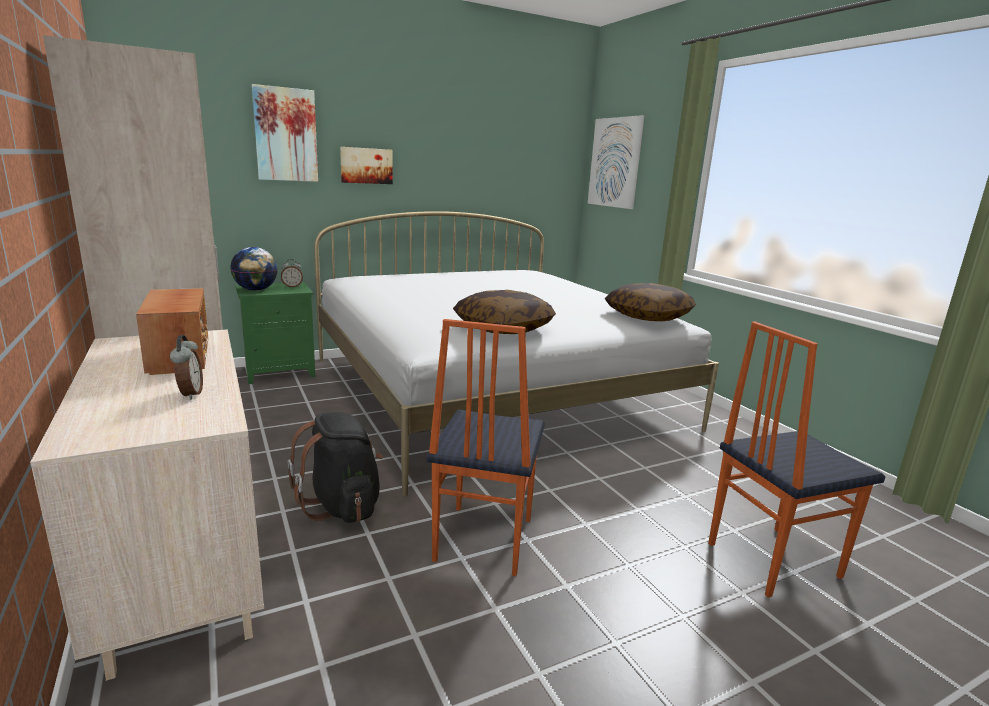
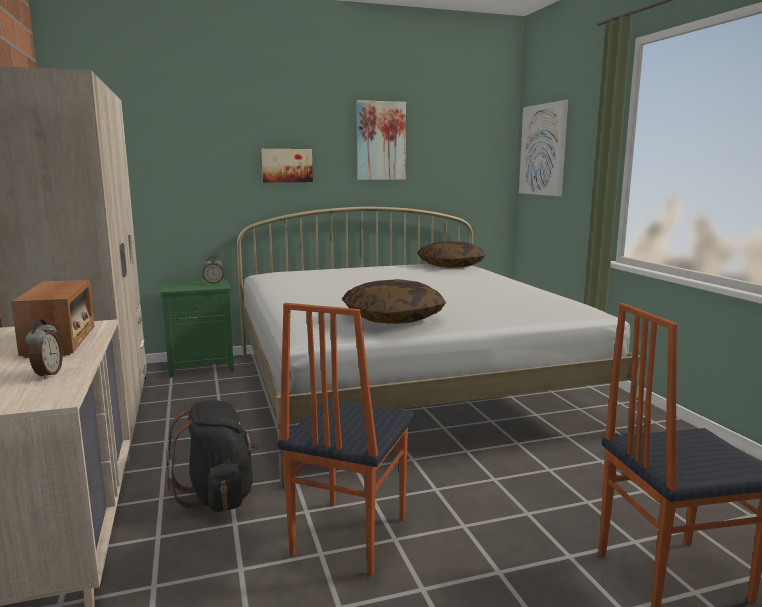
camera: 10 degrees right, 5 degrees down
(255, 290) = (178, 286): globe -> none
(285, 135) = (210, 140): picture -> picture (380, 141)
(648, 316) = (558, 306): pillow -> pillow (450, 265)

